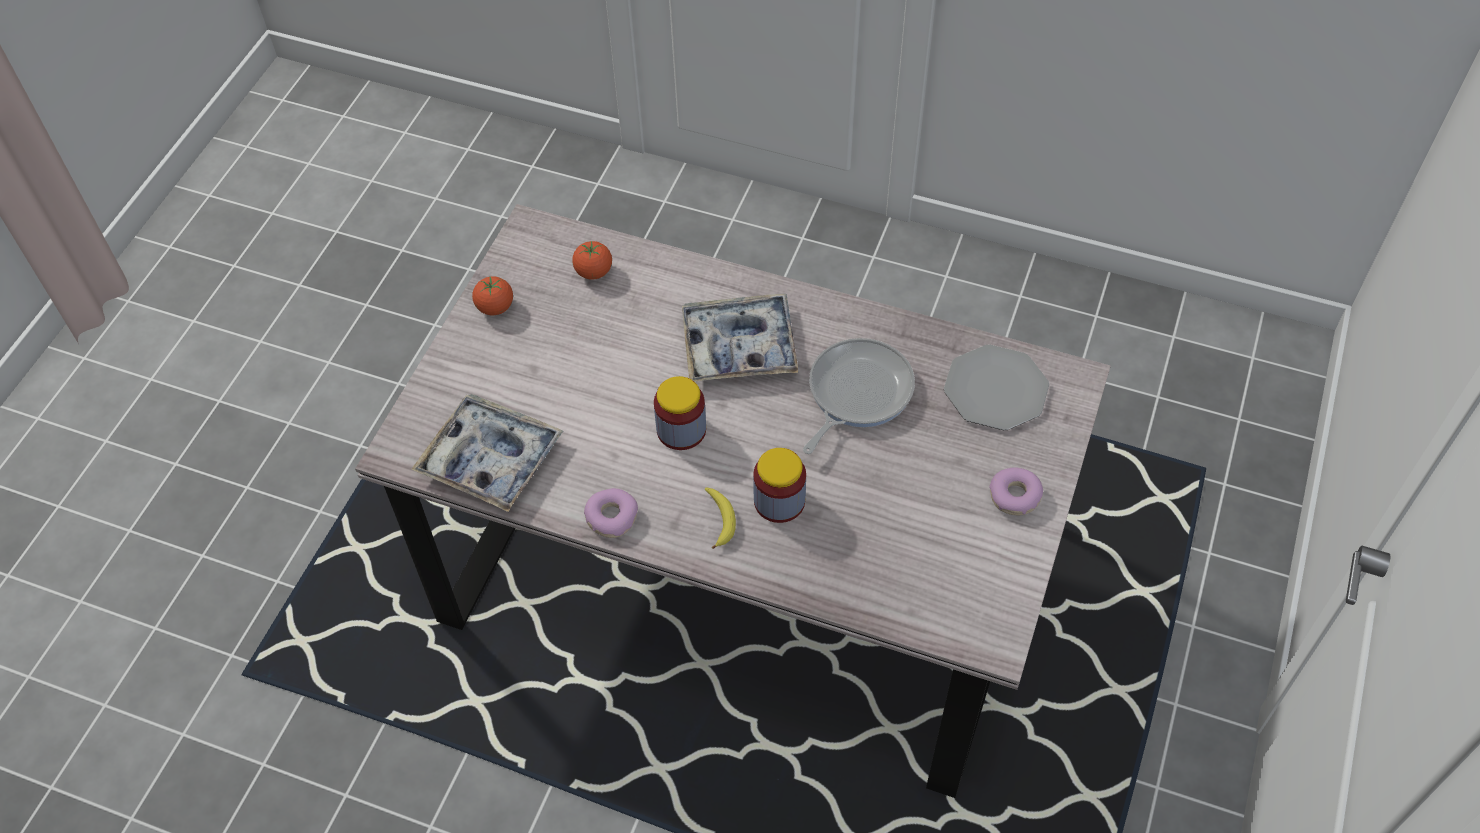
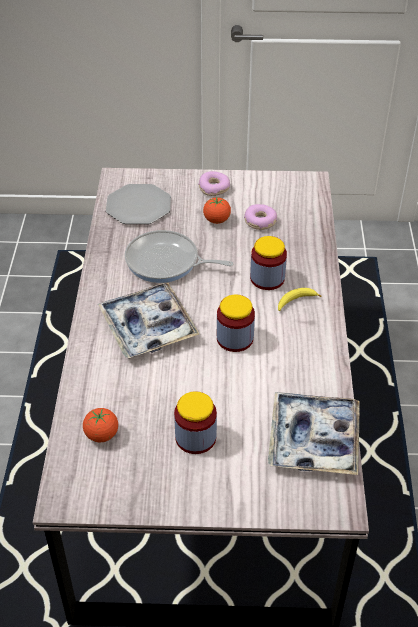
camera: 110 degrees left, 10 degrees down
(495, 307) = (163, 492): tomato -> tomato (216, 220)
(549, 351) = (195, 437): none -> jar
(611, 517) = (323, 355): donut -> donut (260, 222)

